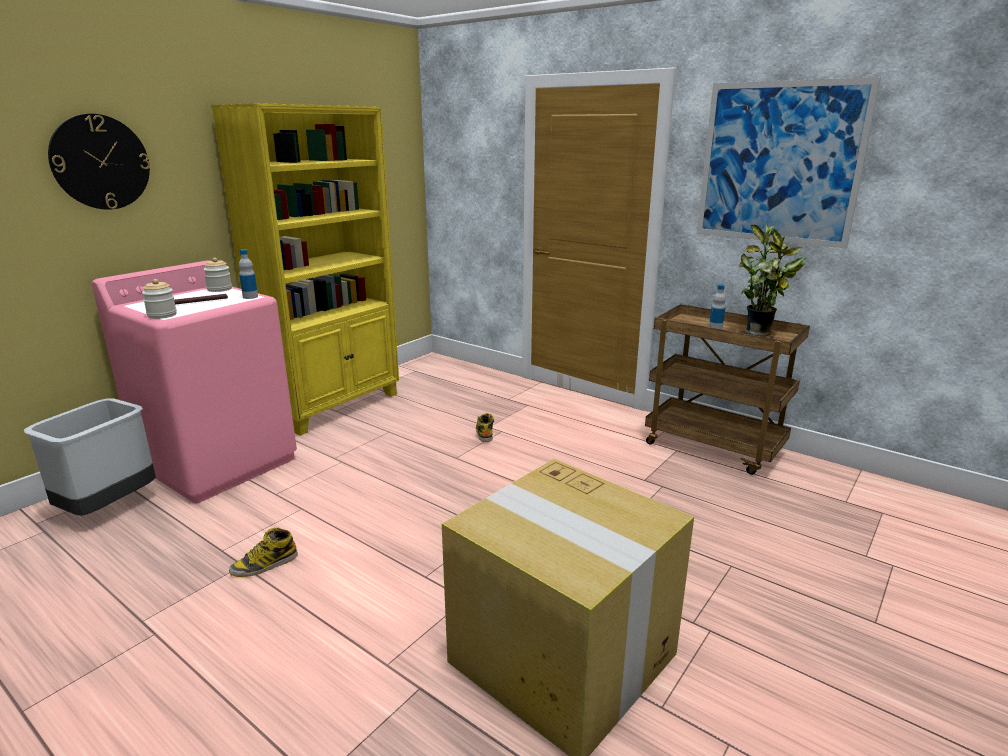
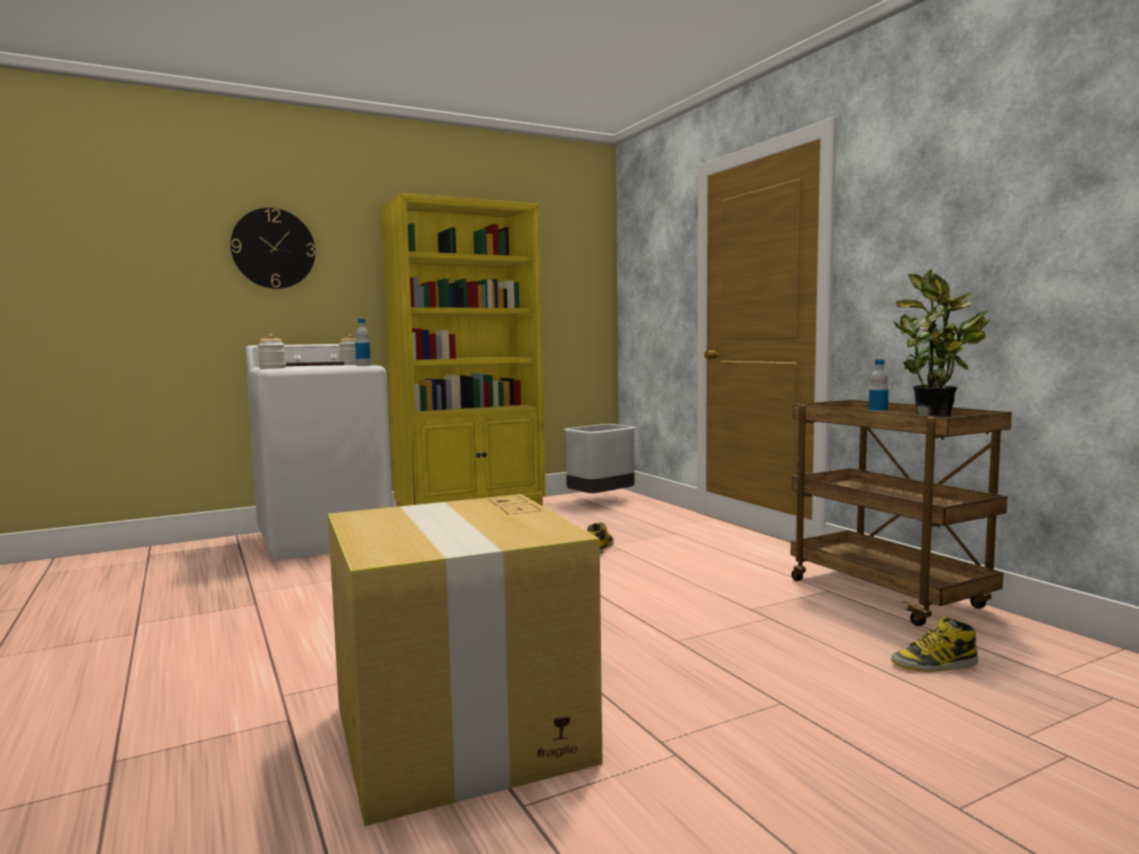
camera: 25 degrees right, 15 degrees down
(109, 507) = (208, 553): grey trash can -> grey trash can (601, 501)
(219, 462) = (325, 538): pink washing machine -> white washing machine
(264, 565) = (273, 607): boot -> boot (934, 664)
(779, 163) = (956, 200): picture -> none

